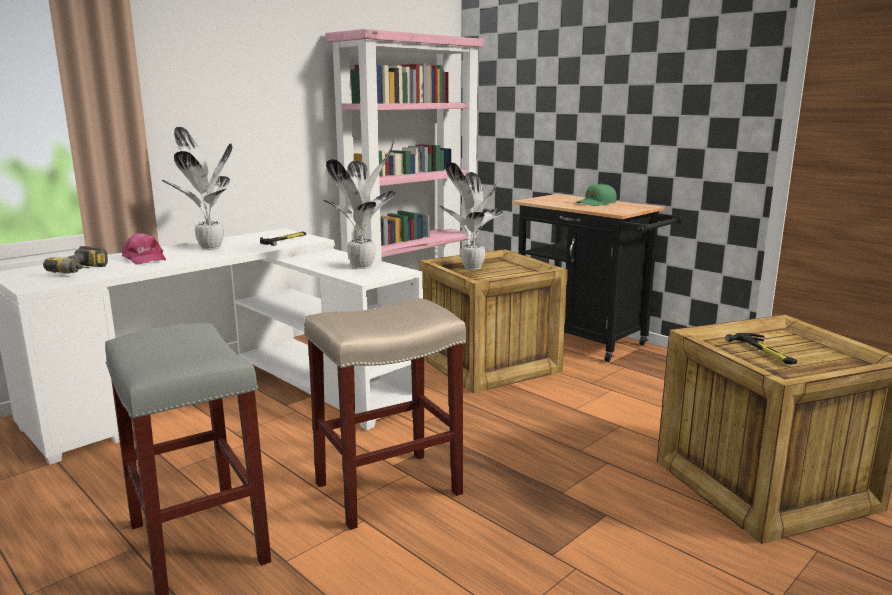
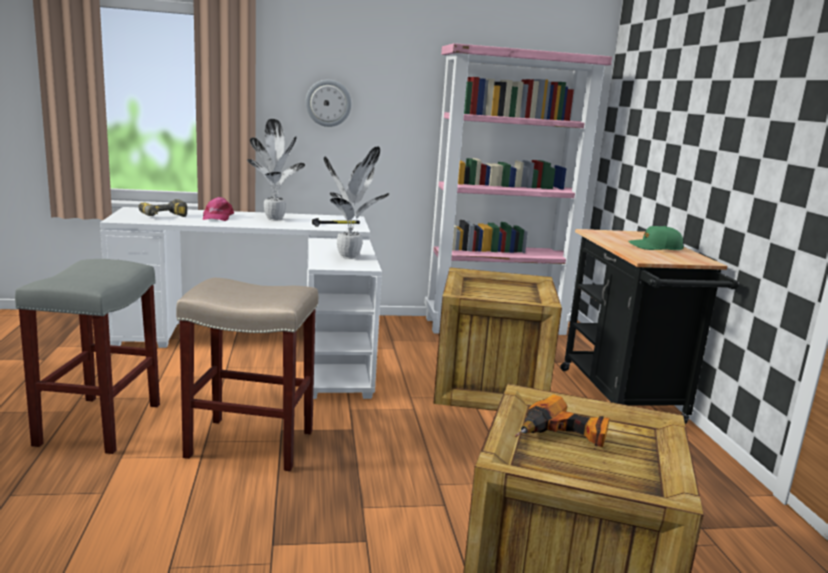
camera: 35 degrees right, 0 degrees up
(219, 103) = (328, 103): none -> wall clock
(470, 268) = (484, 285): potted plant -> none
(764, 351) = (563, 437): hammer -> power drill

